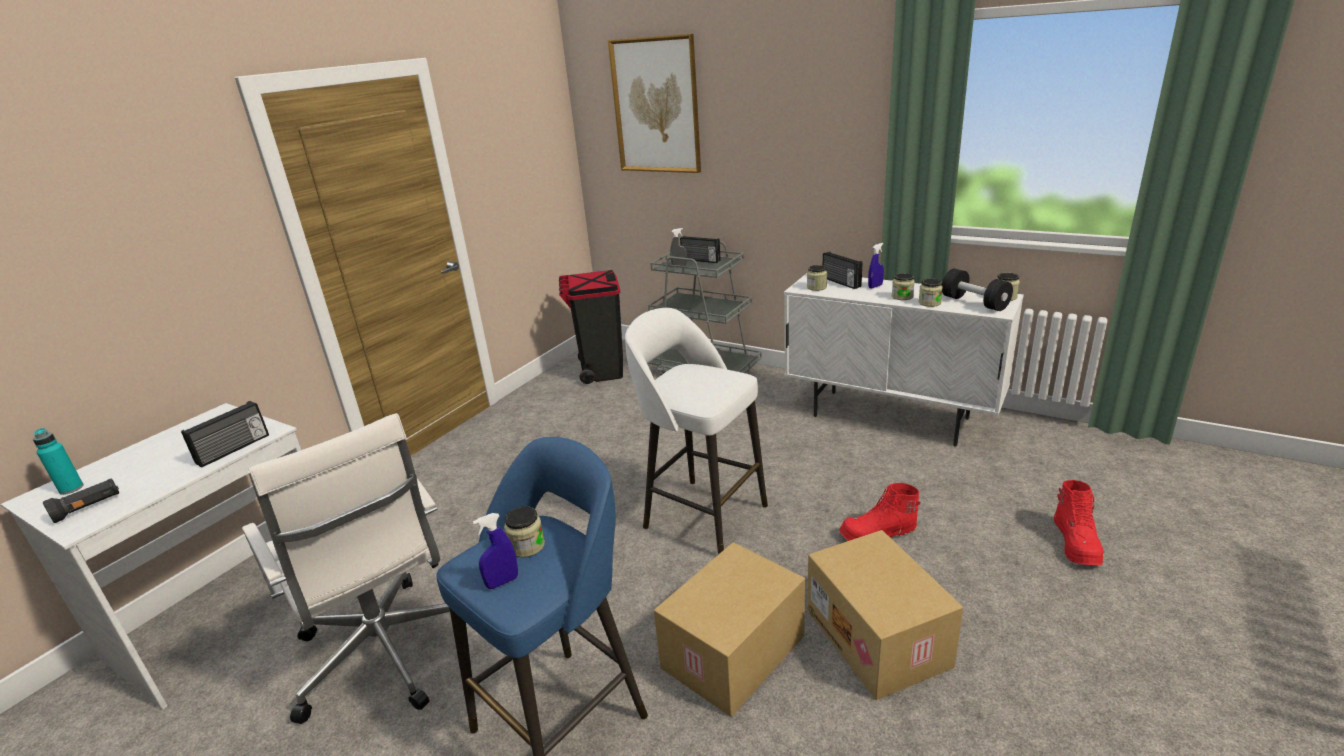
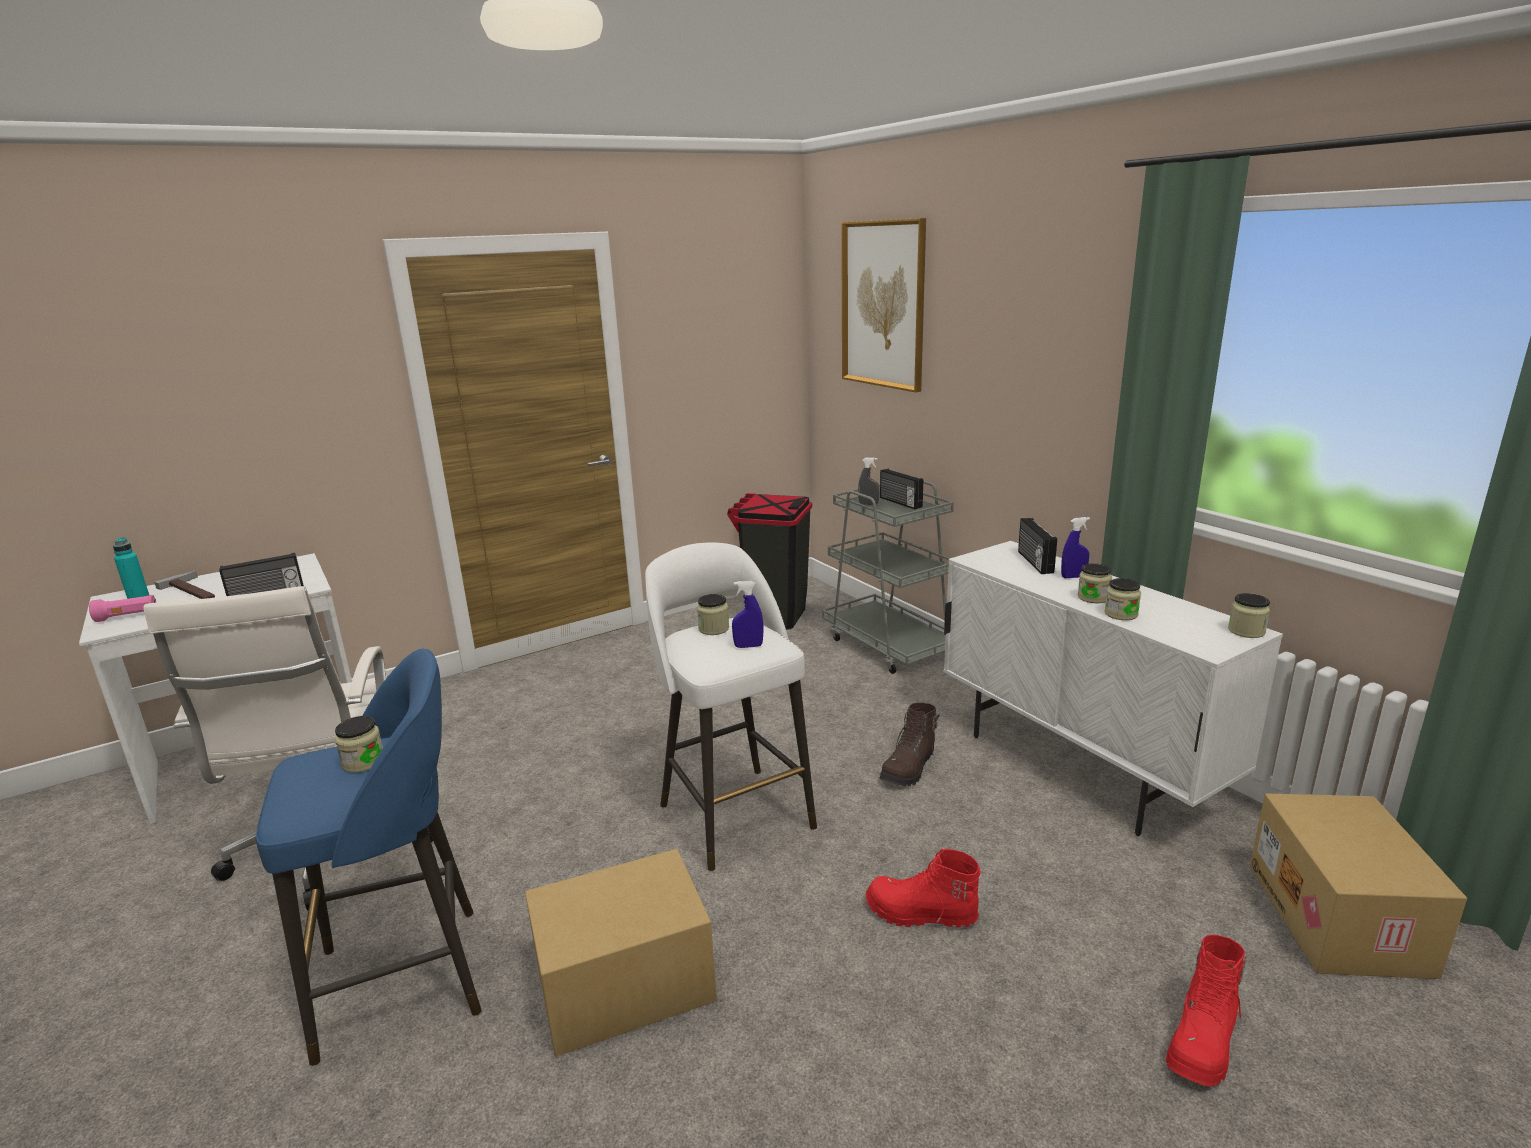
camera: 25 degrees right, 5 degrees down
(88, 508) = (128, 616): black flashlight -> pink flashlight
(135, 465) = (195, 590): none -> hammer
(502, 582) = (303, 789): blue spray bottle -> blue spray bottle (748, 646)
(792, 448) = (909, 768): none -> brown boot
(816, 287) = (995, 562): jar -> jar (713, 629)
(879, 638) = (801, 1045): cardboard box -> cardboard box (1340, 919)
(974, 303) = (1187, 628): black dumbbell -> none

